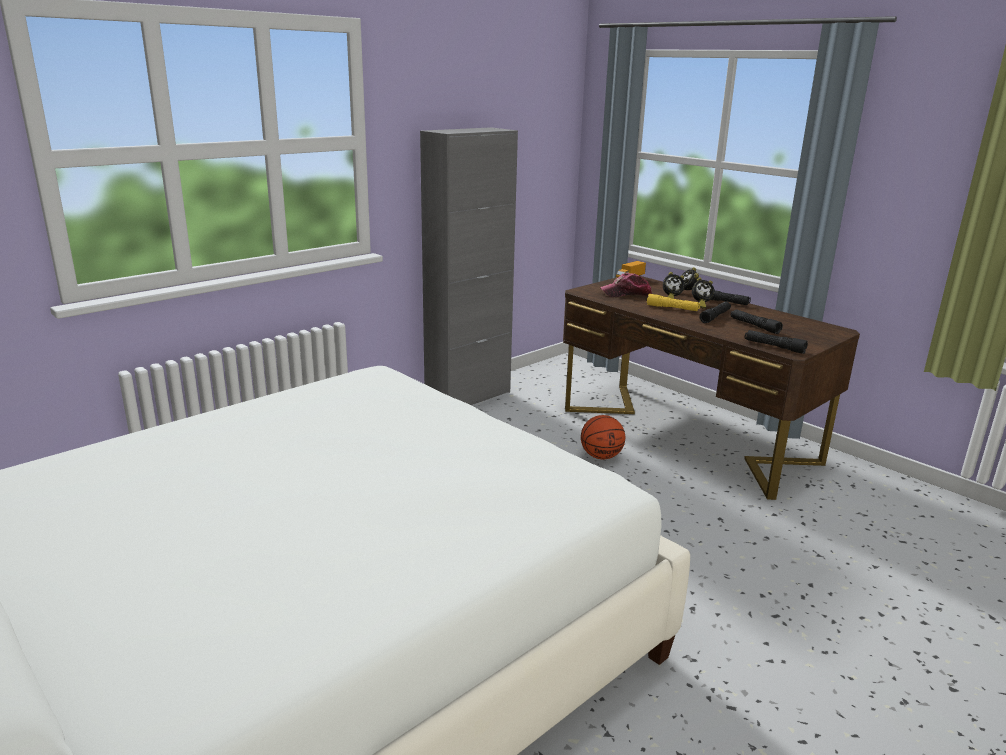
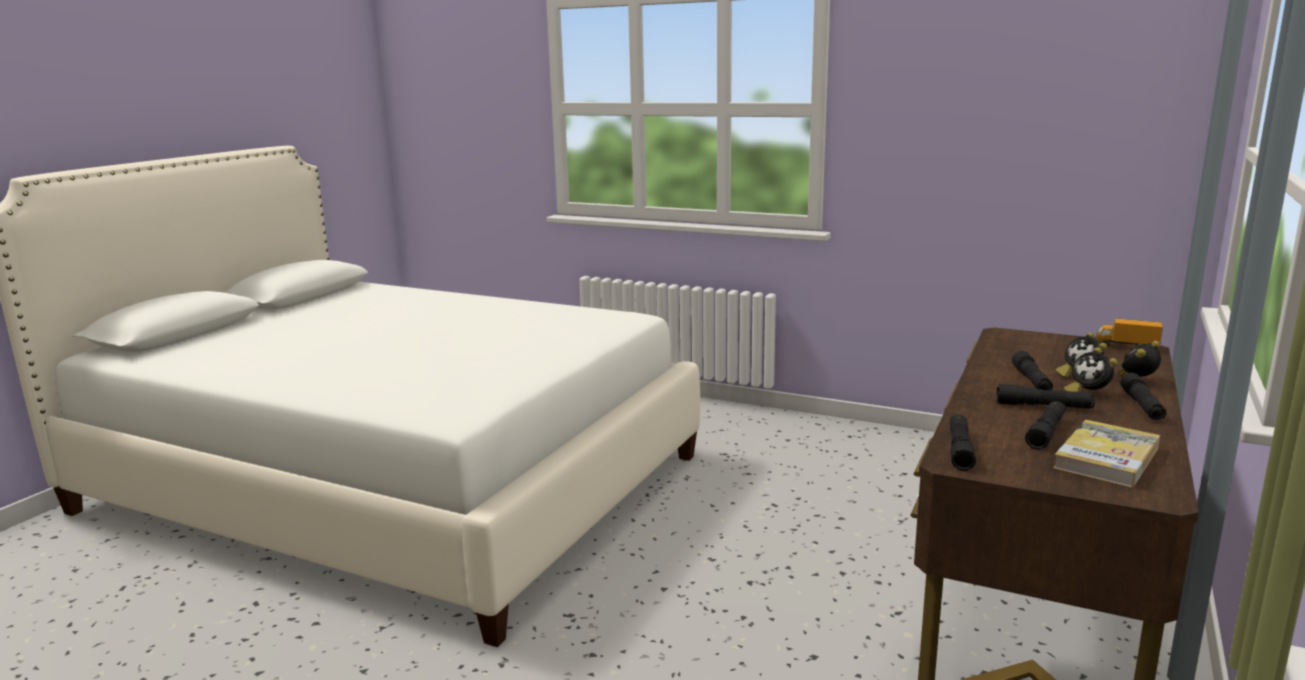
camera: 70 degrees right, 5 degrees down
(468, 397) = (924, 441): grey cabinet -> none
(601, 456) = (882, 545): basketball -> none
(626, 293) = (1048, 353): cap -> none
(672, 308) = (1031, 381): yellow flashlight -> black flashlight
(792, 326) = (1106, 458): none -> book

